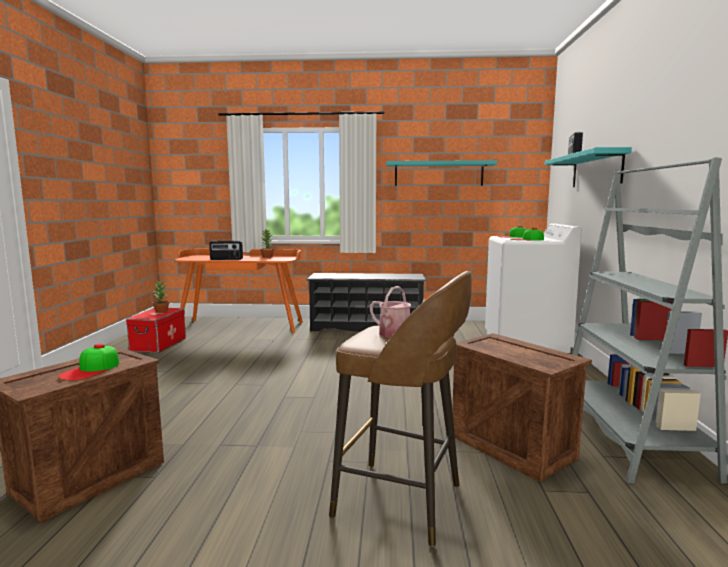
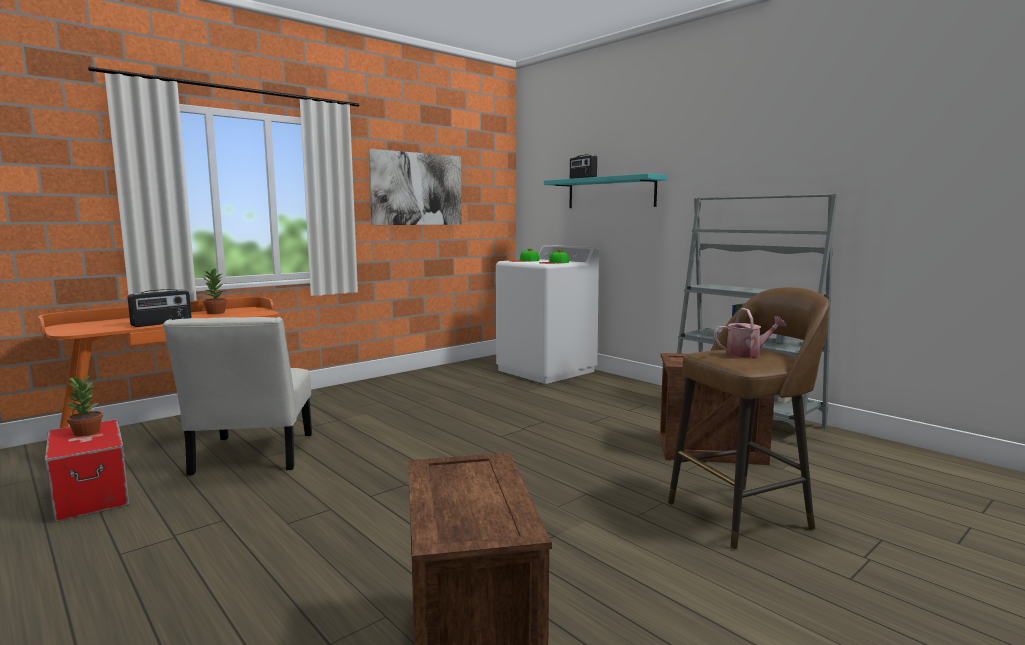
camera: 45 degrees left, 0 degrees up
(91, 369) = (483, 487): cap -> none
(238, 346) = (251, 457): none -> white chair
(367, 327) = (367, 392): black shoe rack -> none
(438, 174) = (417, 189): turquoise shelf -> picture

